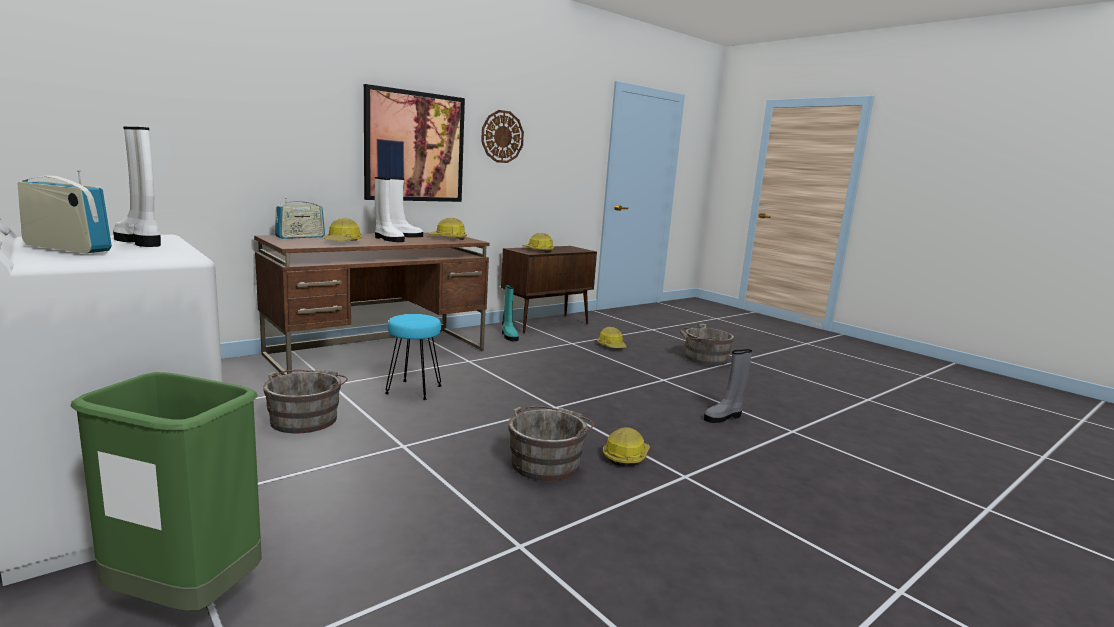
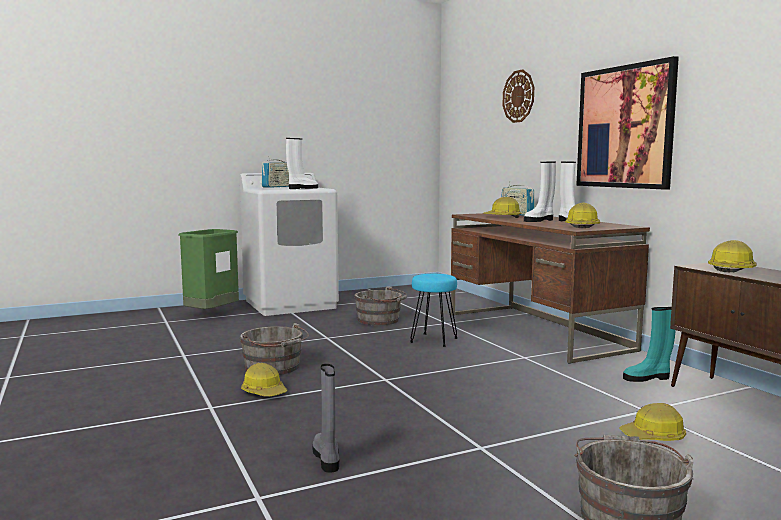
camera: 105 degrees right, 5 degrees down
(502, 136) = (735, 94): wall clock -> wall clock (518, 96)

